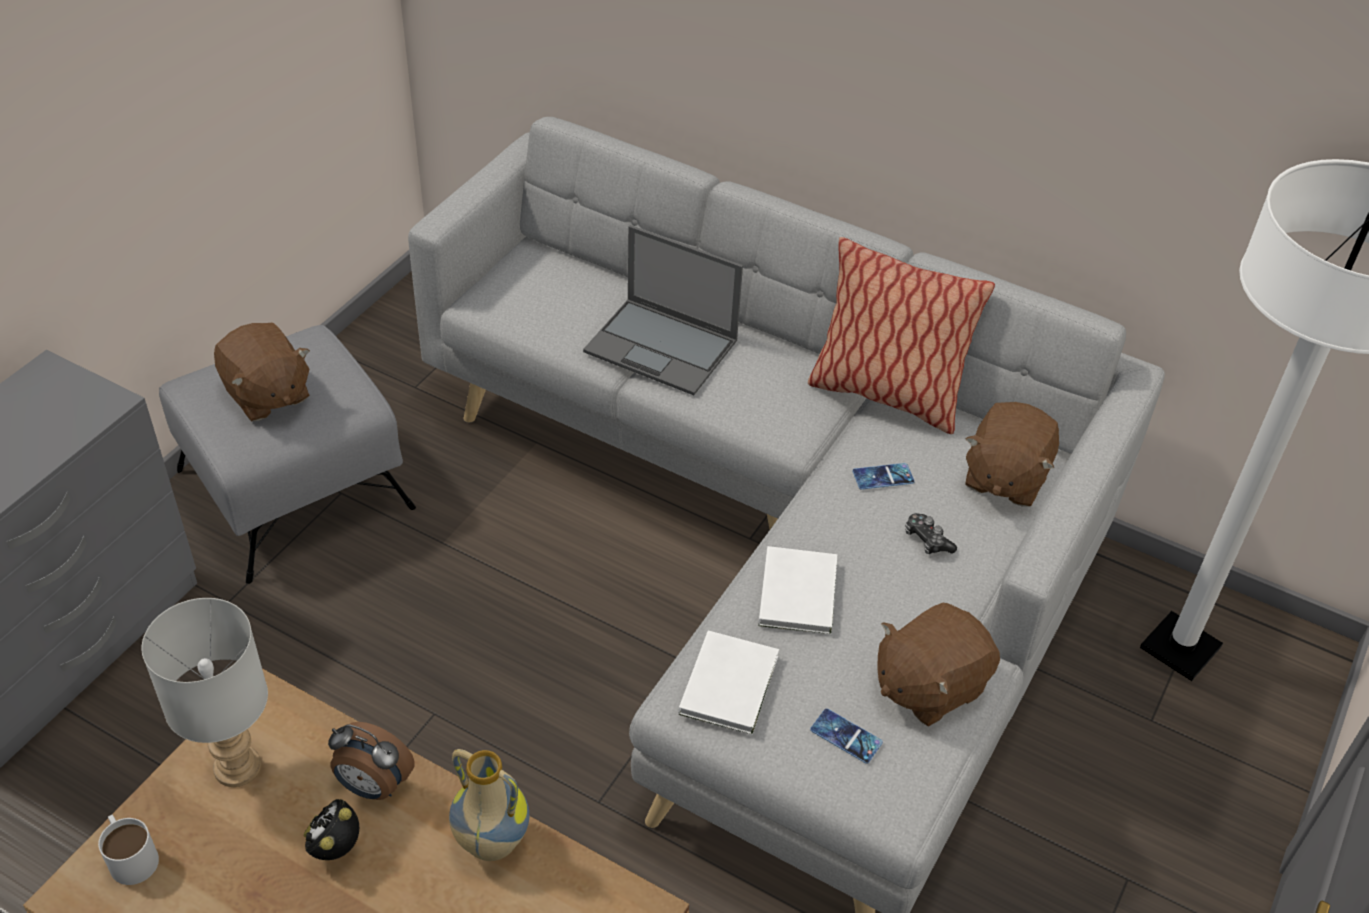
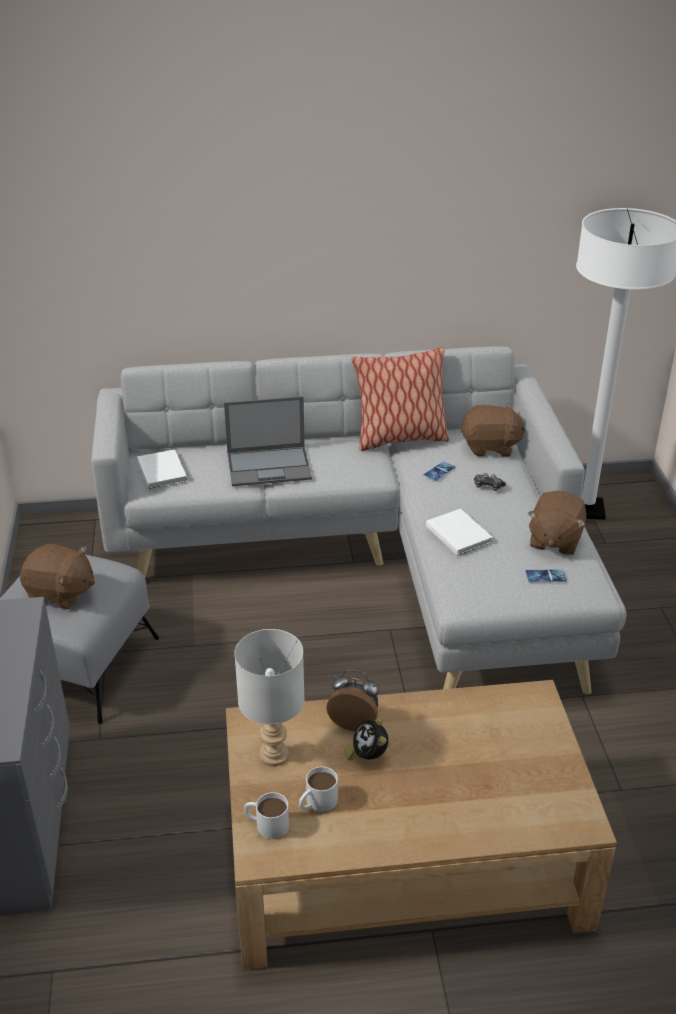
camera: 35 degrees left, 10 degrees down
(210, 869) = (316, 803): none -> white mug
(373, 786) = (354, 721): alarm clock -> alarm clock turned 150 degrees counterclockwise
(490, 844) = (439, 710): vase -> none
(731, 683) = (473, 583): white book -> white book (162, 470)
(1004, 477) = (490, 447): brown plush toy -> brown plush toy turned 75 degrees counterclockwise

